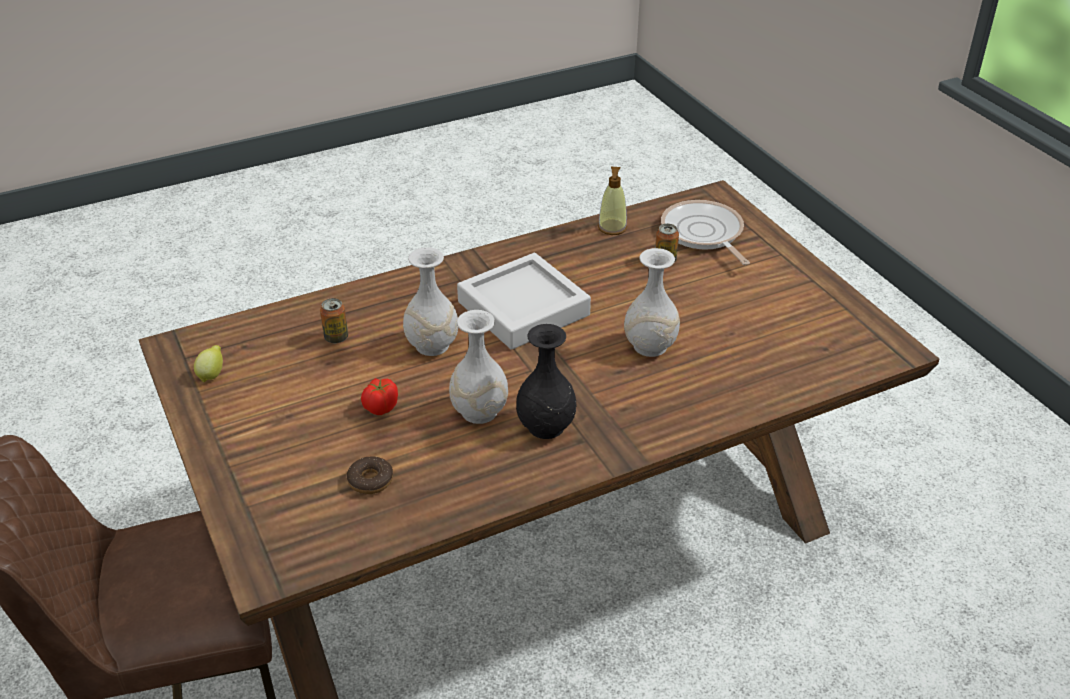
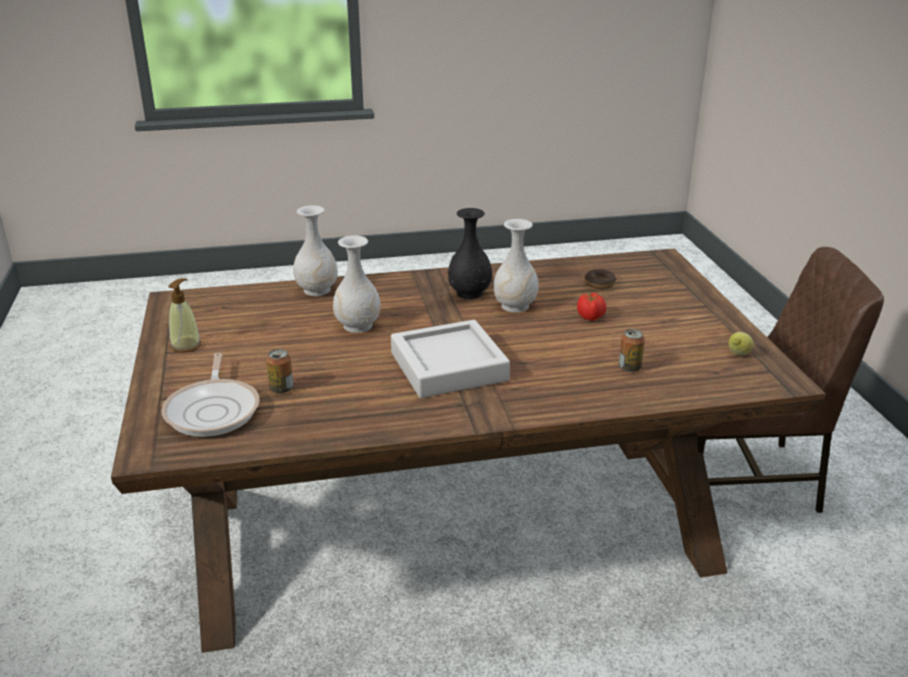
camera: 165 degrees left, 10 degrees down
(431, 346) = (542, 350): white vase -> white vase (317, 290)
(612, 228) = (305, 432): soap dispenser -> soap dispenser (186, 345)

